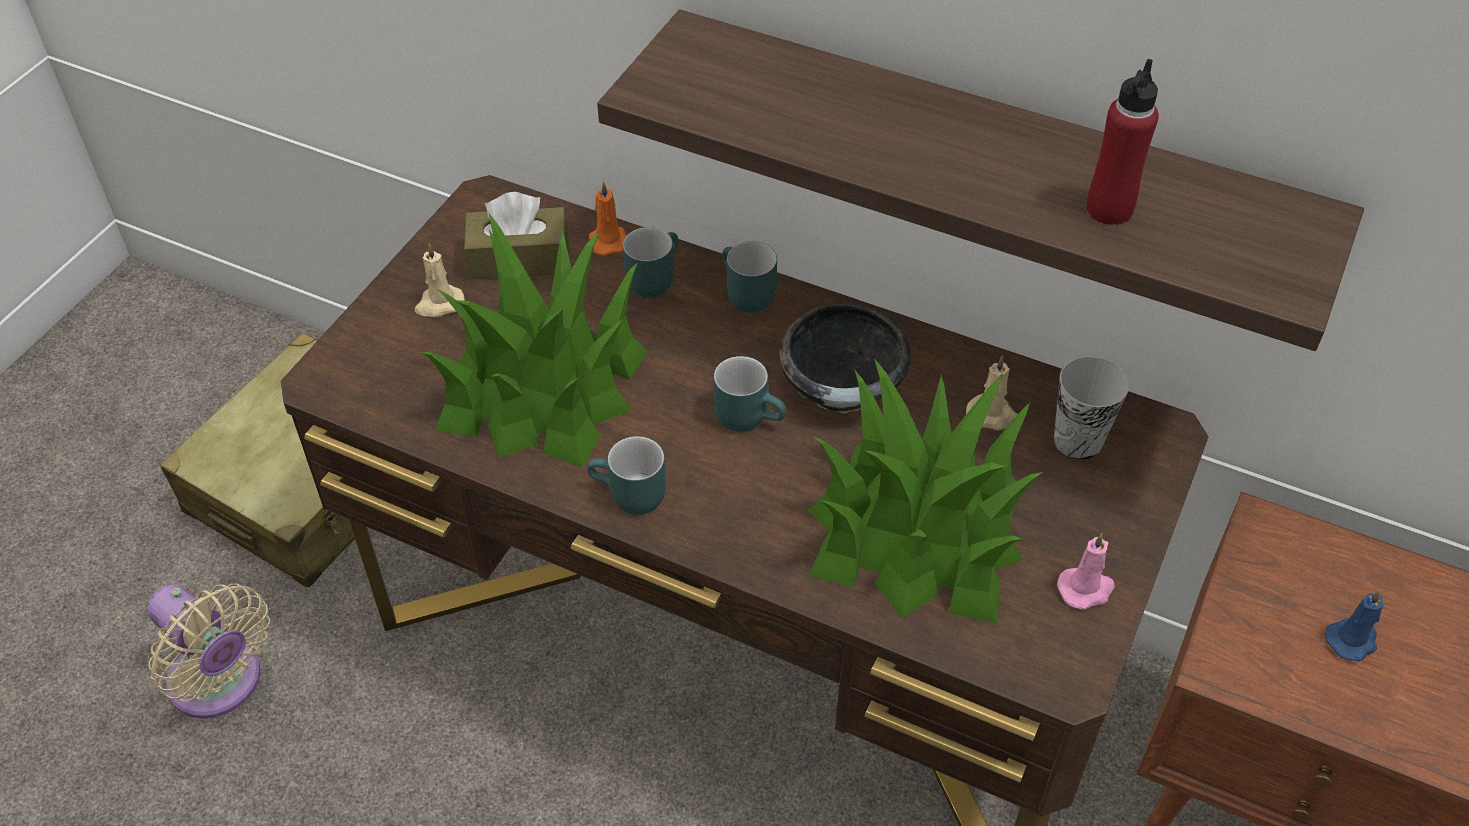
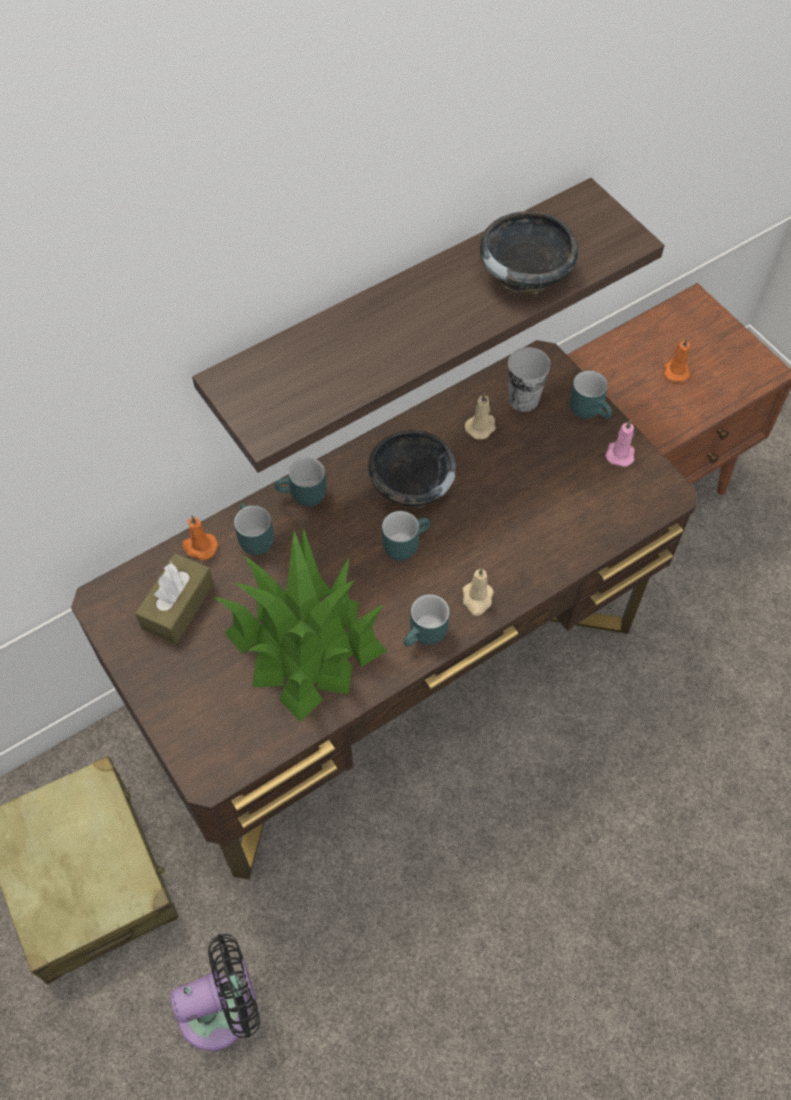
camera: 60 degrees left, 10 degrees up
(221, 684) = (222, 1009): beige fan -> black fan
(439, 304) = (185, 672): beige candle -> beige candle (477, 599)
(916, 532) = (539, 506): potted plant -> none
(1109, 209) = (526, 274): red bottle -> black bowl
(1131, 522) = (590, 409): none -> turquoise mug
(1352, 640) = (675, 370): blue candle -> orange candle

